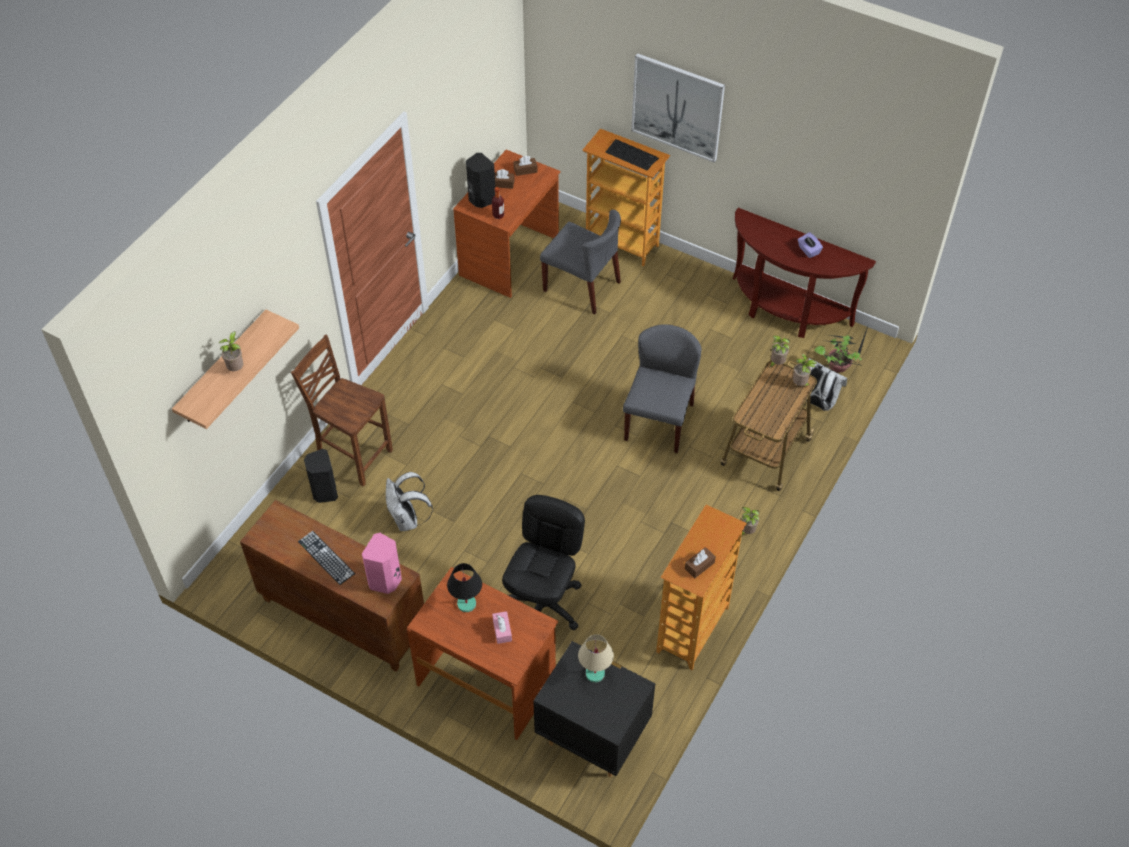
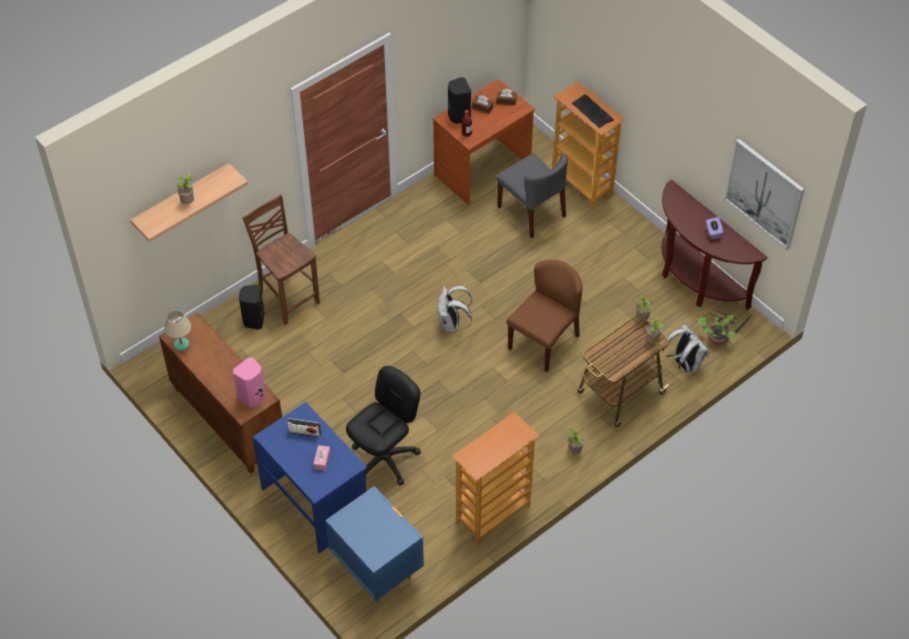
camera: 20 degrees right, 0 degrees up
(326, 557) = (216, 367): keyboard -> none
(407, 520) = (308, 361): white backpack -> white backpack (452, 325)
(467, 603) = (304, 432): black table lamp -> radio
(487, 681) = (316, 503): brown desk -> blue desk
(592, 738) = (377, 571): black nightstand -> blue nightstand
(595, 673) = (380, 515): beige table lamp -> beige table lamp (182, 344)
(659, 421) = (544, 341): grey chair -> brown chair
(677, 107) = (633, 81): picture -> picture (764, 193)
(699, 566) = (486, 456): brown tissue box -> none

